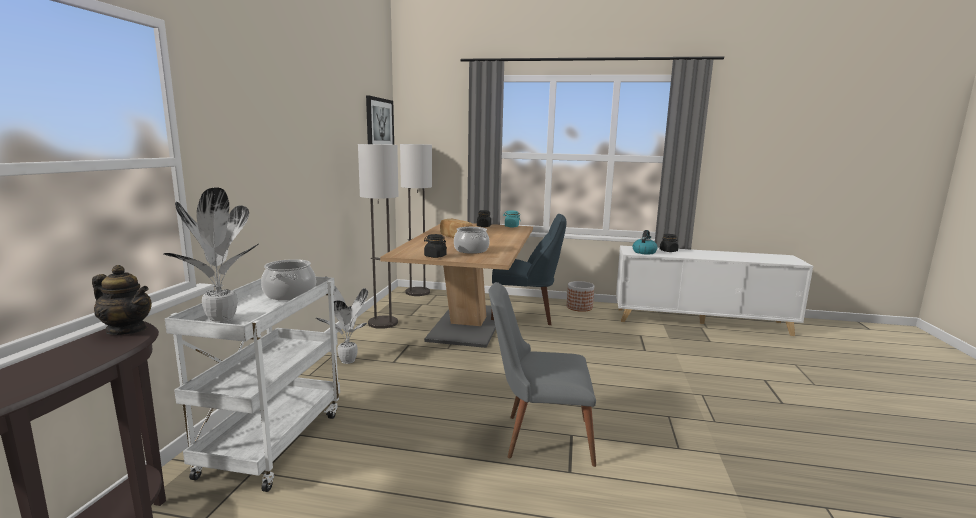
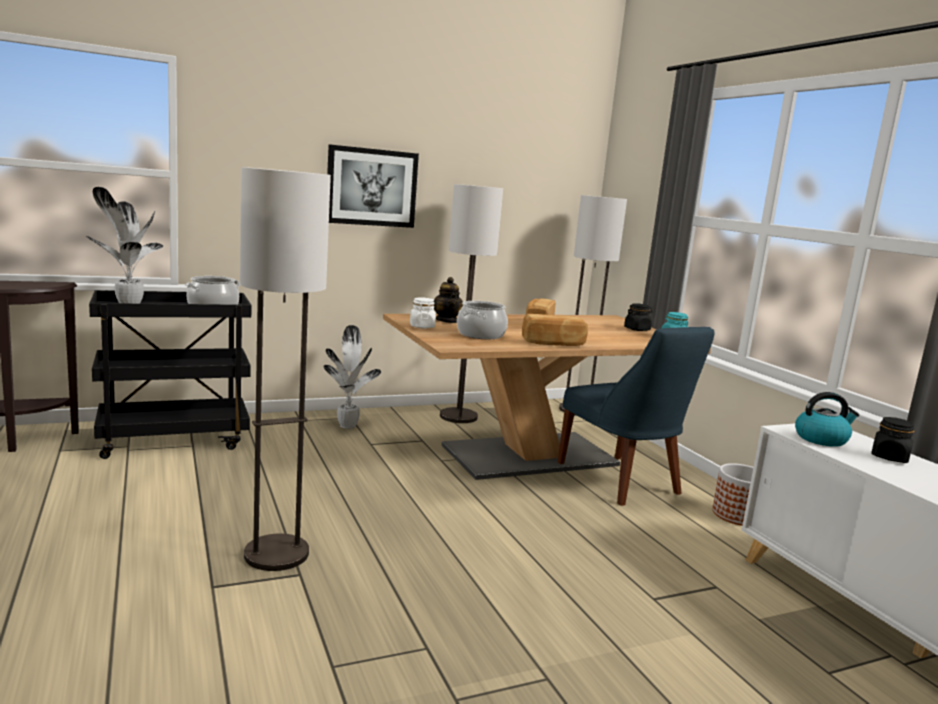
camera: 55 degrees right, 0 degrees up
(127, 330) = (46, 284): teapot -> teapot (447, 321)
(273, 441) = (175, 440): white cart -> black cart
(379, 124) = (557, 166): picture -> picture (371, 187)
(435, 256) = (422, 326): black jar -> white jar
(505, 244) = (553, 343): none -> bread
(538, 437) = (277, 554): grey chair -> floor lamp

